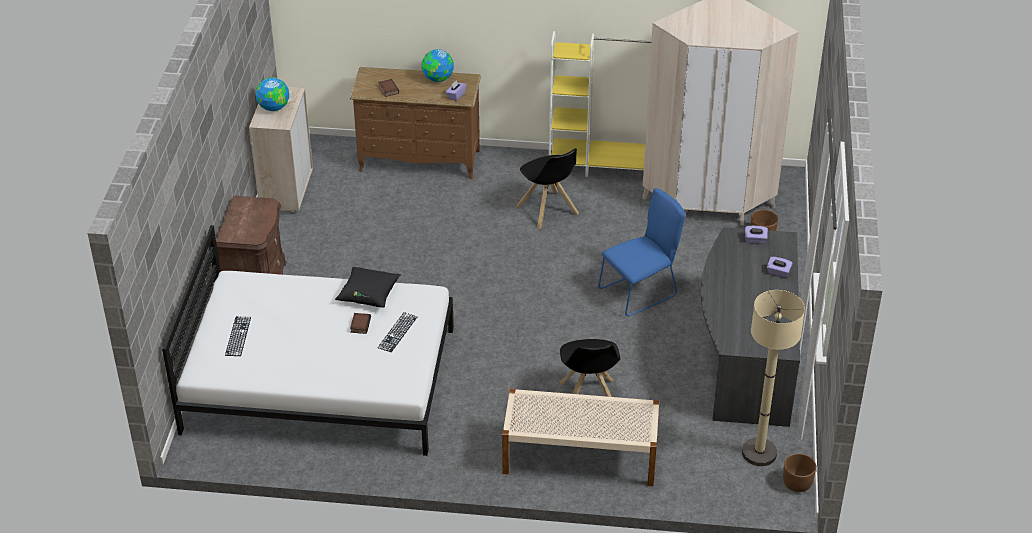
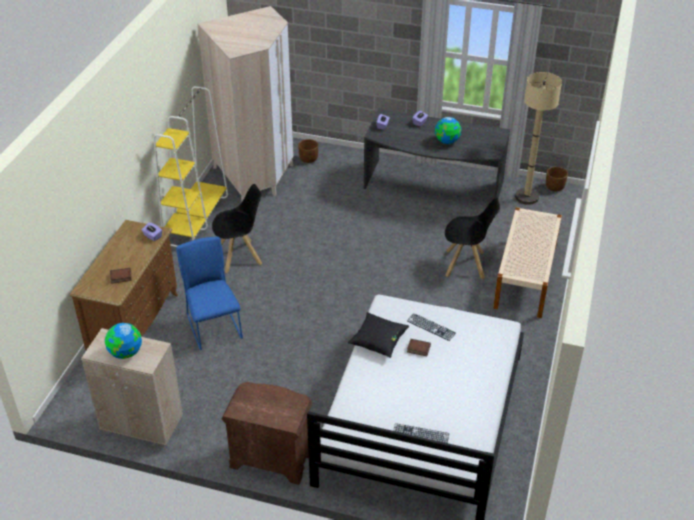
camera: 80 degrees left, 0 degrees up
(438, 79) = (119, 244): globe -> globe (447, 141)
(640, 291) = (353, 223): blue chair -> blue chair (213, 325)

